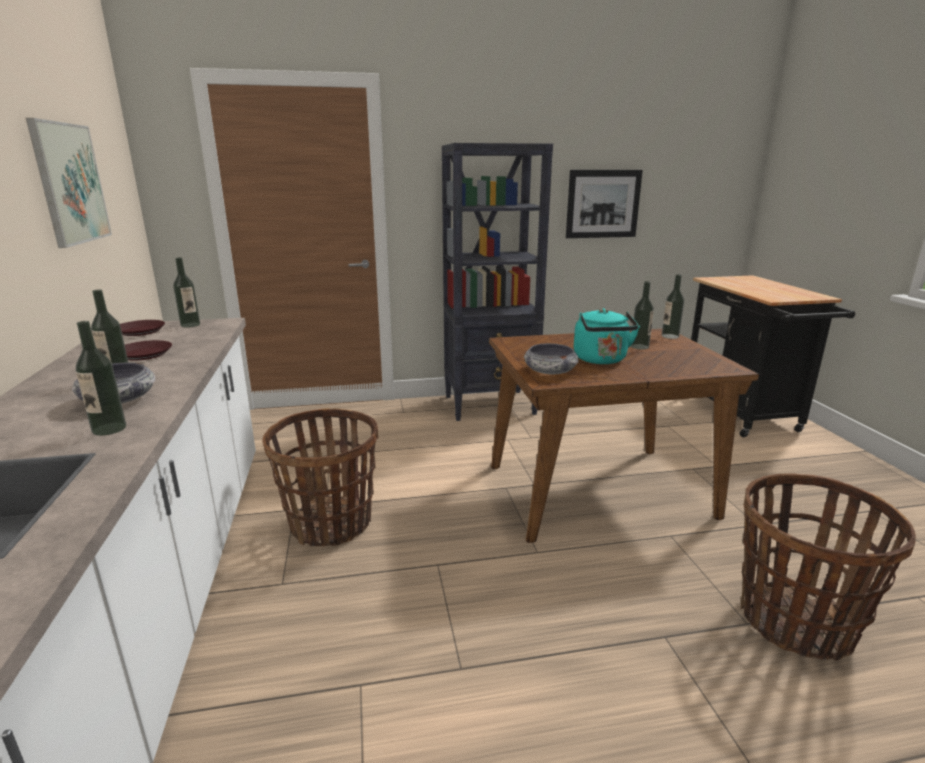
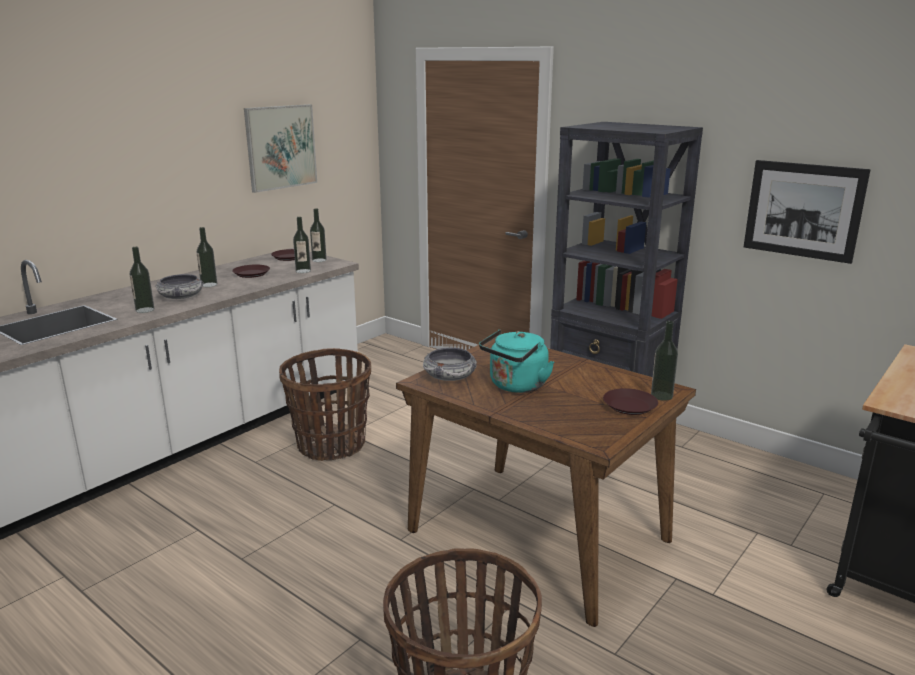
camera: 50 degrees right, 0 degrees up
(639, 347) = (591, 391): bottle -> bottle (303, 271)
(677, 346) = (630, 406): none -> brown plate

